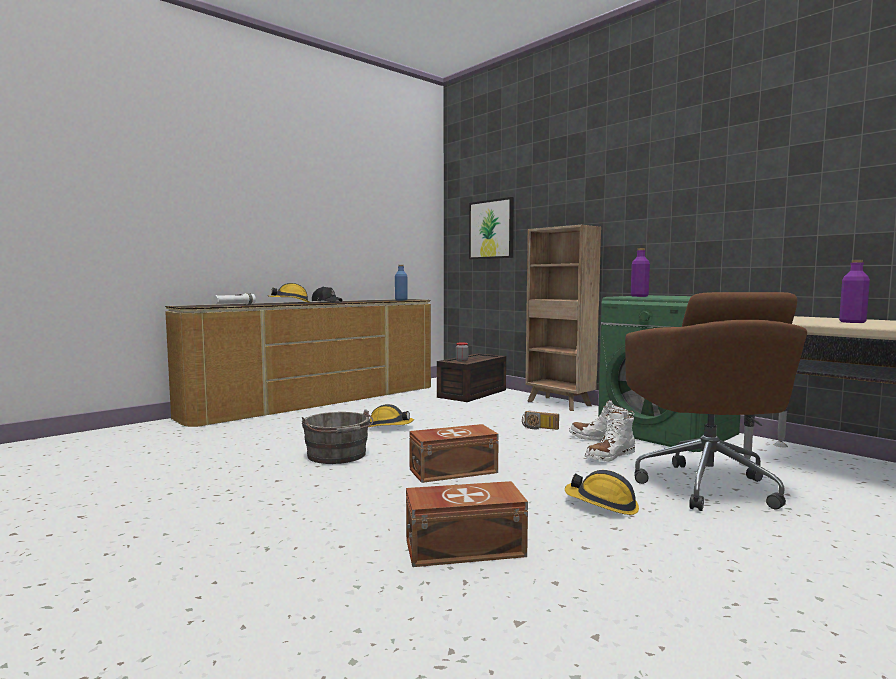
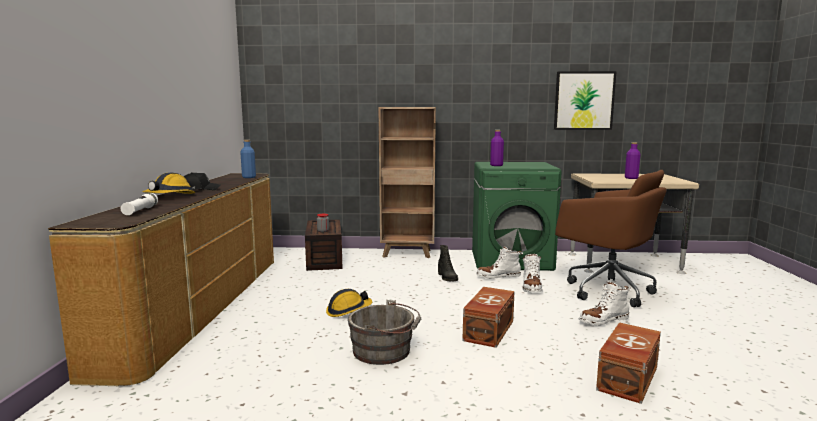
camera: 45 degrees left, 5 degrees up
(491, 229) = (311, 101): picture -> picture (584, 100)
(539, 428) = (447, 278): radio -> black boot
(602, 504) = (603, 320): hard hat -> white boot

